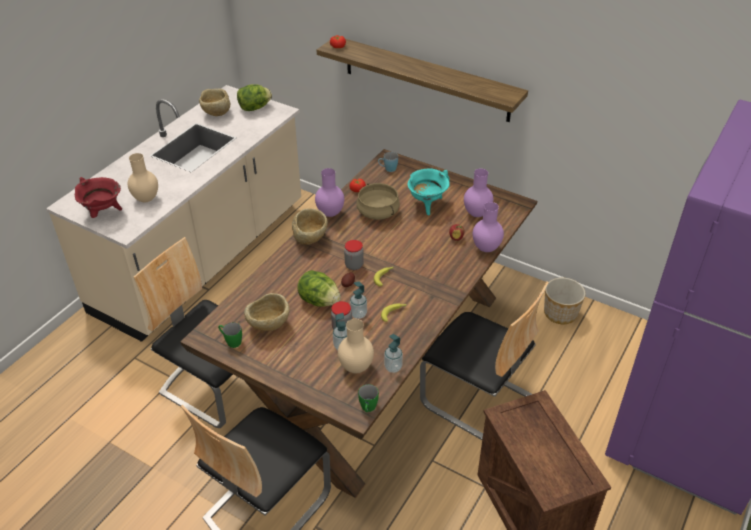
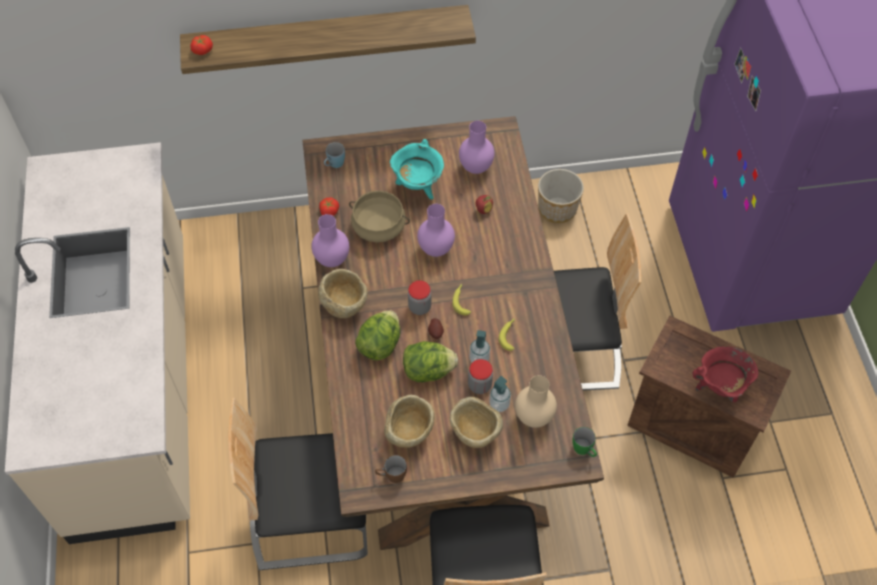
camera: 40 degrees left, 15 degrees up
(103, 213) = (87, 429): red cooking pot -> red cooking pot (719, 388)
(146, 199) = (117, 378): beige vase -> none
(216, 113) = (65, 207): beige bowl -> beige bowl (475, 433)
(231, 341) = (391, 476): green mug -> brown mug
(254, 108) = (104, 172): lettuce -> lettuce (380, 345)
(393, 367) = (564, 393): soap dispenser -> none
(486, 249) = (522, 205): purple vase -> purple vase (436, 250)

